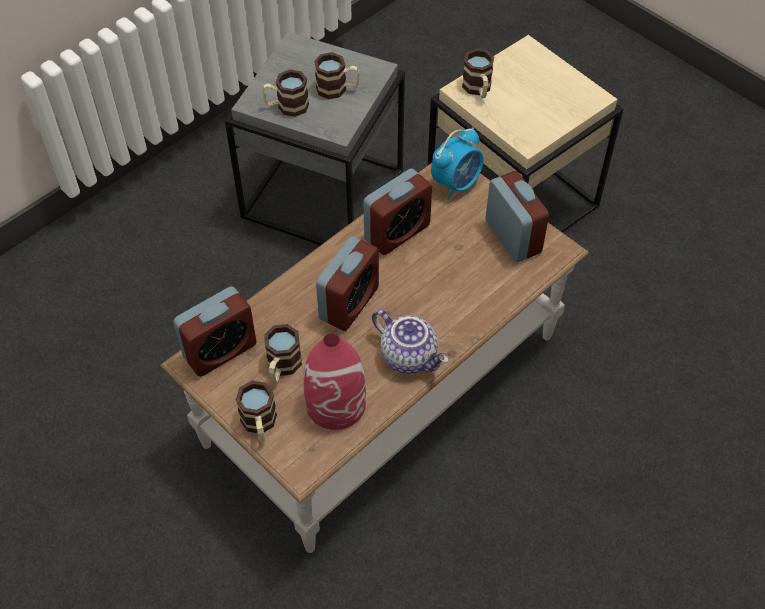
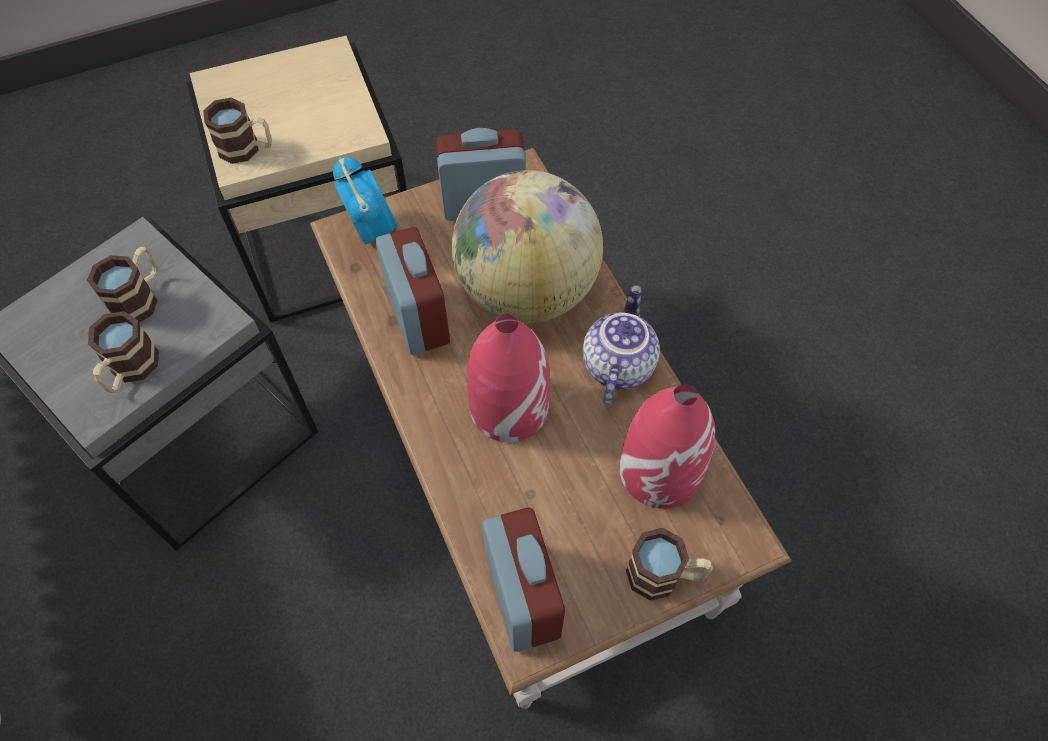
camera: 70 degrees left, 5 degrees up
(282, 367) = (580, 520): mug -> none
(349, 303) = (508, 407): alarm clock -> red vase
(410, 356) = (616, 364): teapot -> teapot turned 45 degrees counterclockwise
(448, 285) = (526, 290): none -> globe

